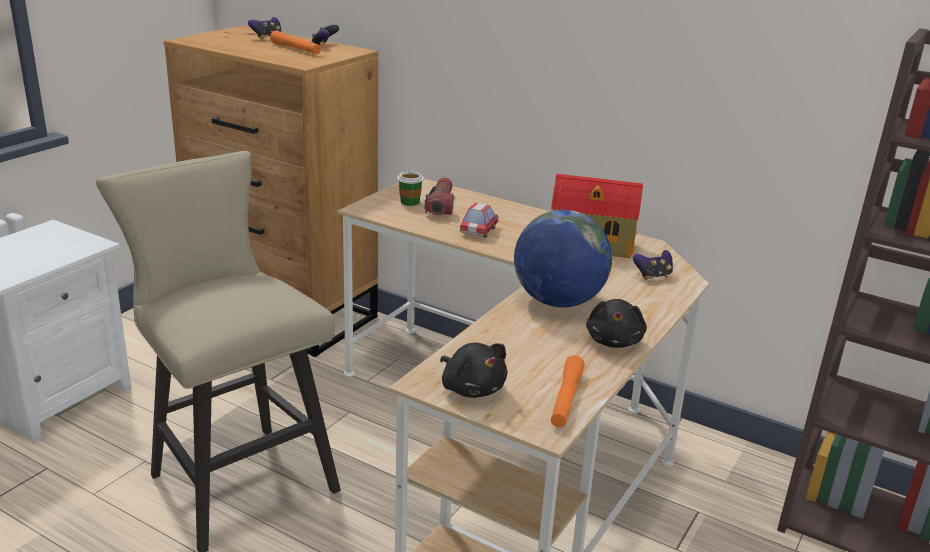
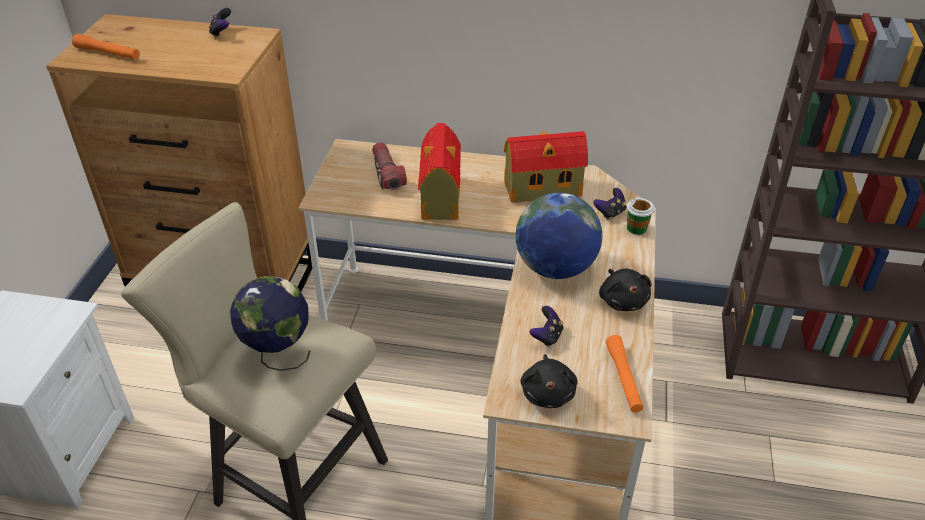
camera: 20 degrees left, 15 degrees up
(228, 296) = (278, 354): none -> globe
(267, 38) = (152, 33): game controller -> game controller (547, 336)
(296, 49) = (199, 47): orange flashlight -> orange flashlight (108, 53)
(410, 202) = (357, 177): cup -> cup (637, 228)
(472, 388) = (548, 392): black plush toy -> black plush toy turned 60 degrees clockwise
(479, 231) = (440, 198): toy car -> toy house

